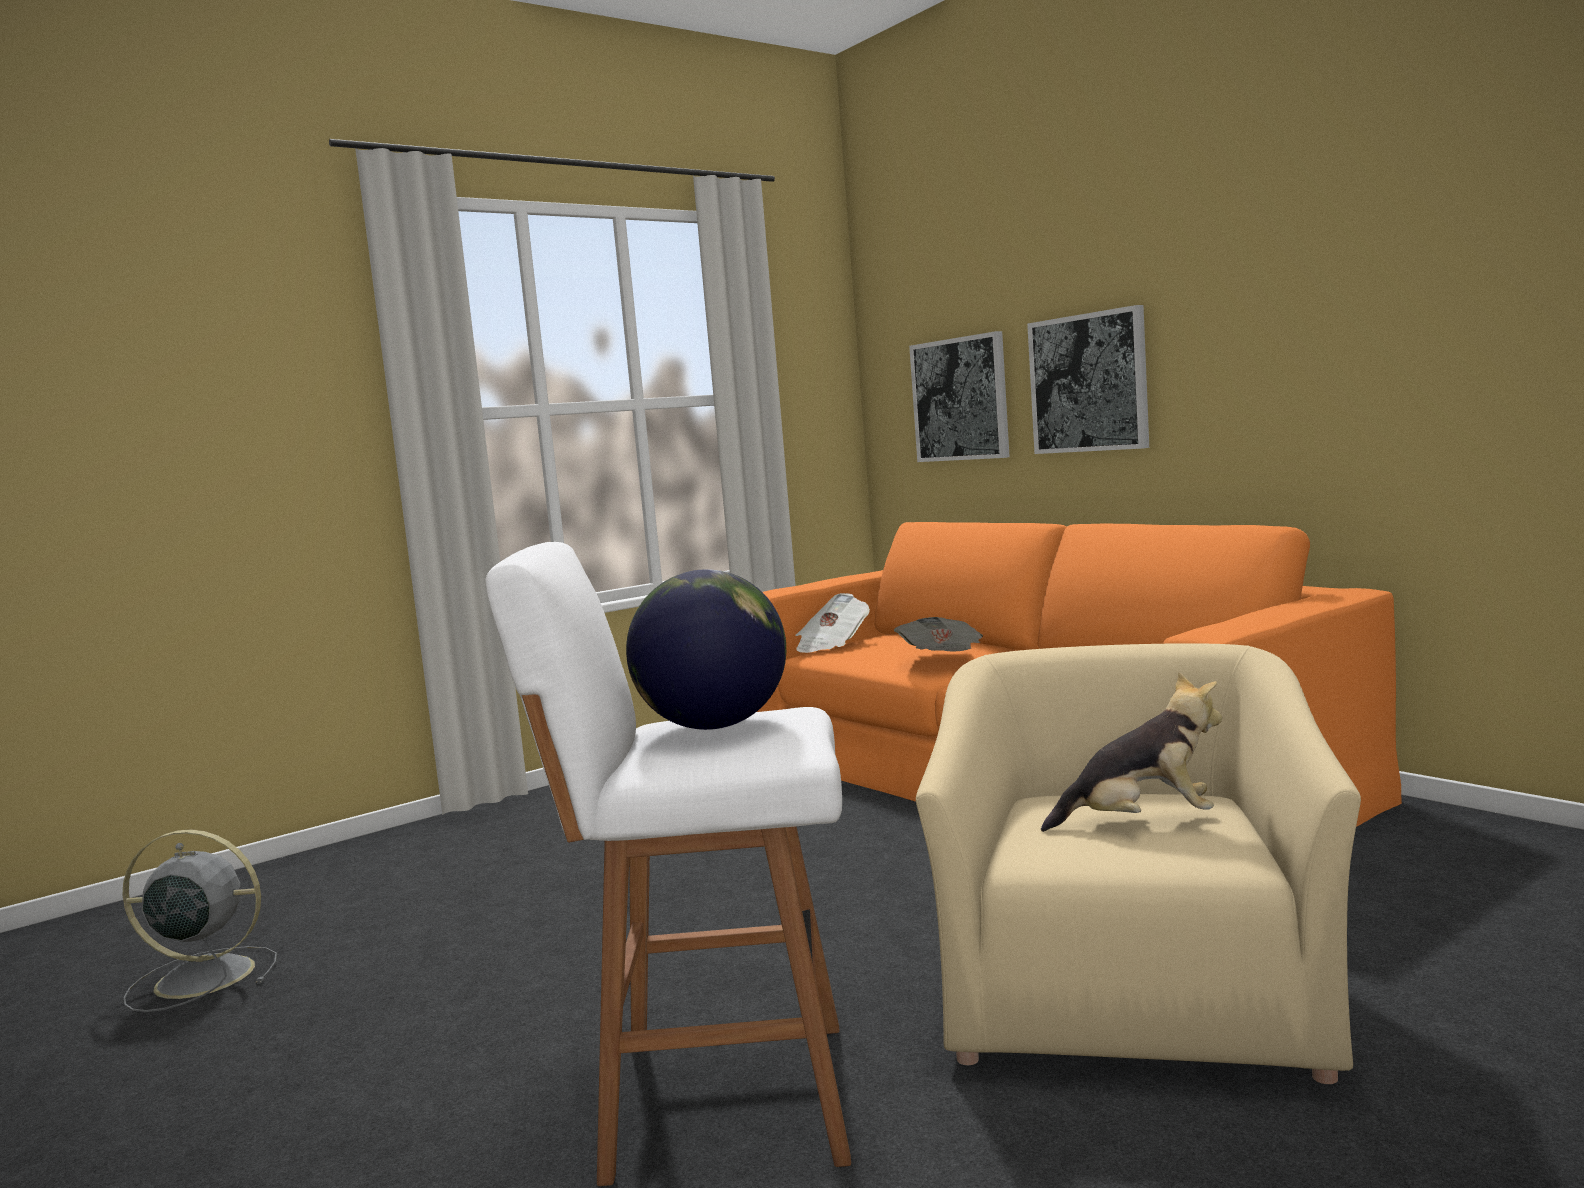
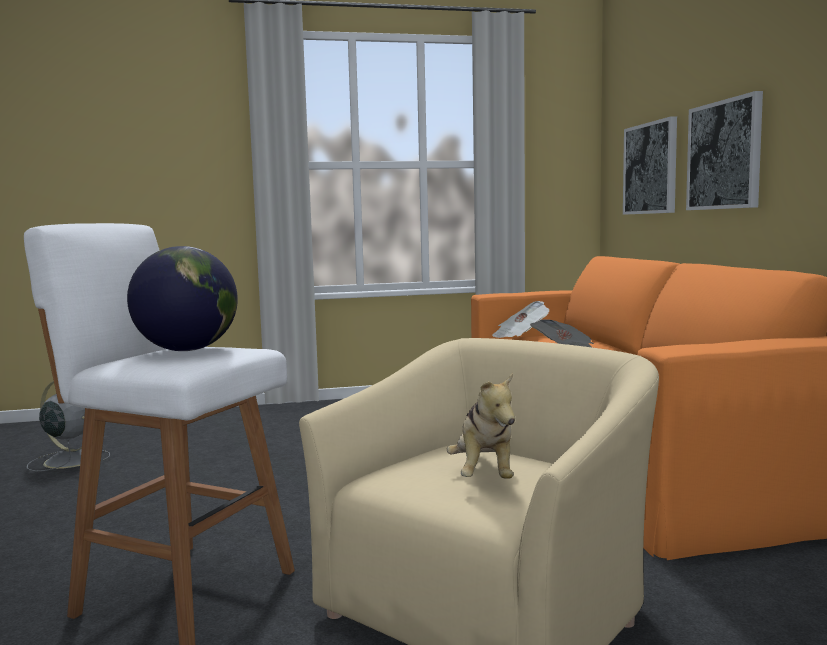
camera: 25 degrees right, 0 degrees up
(1141, 822) = (484, 475): plush toy -> plush toy turned 60 degrees clockwise

